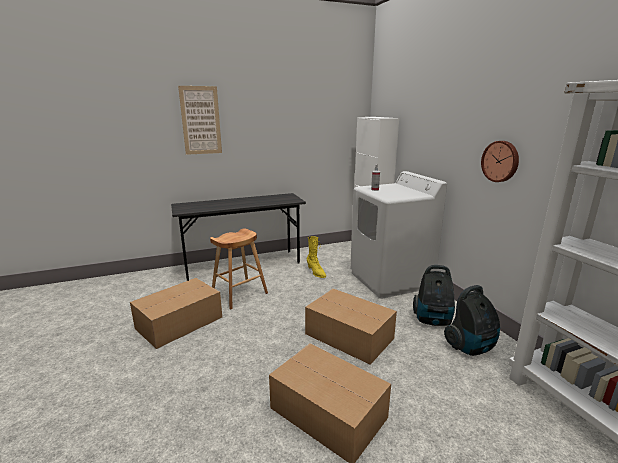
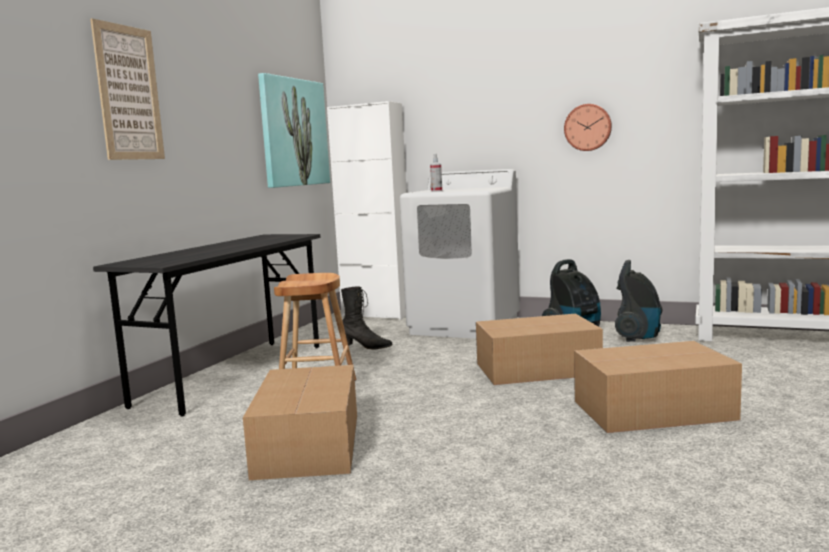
camera: 45 degrees left, 10 degrees down
(316, 272) = (366, 347): yellow boot -> black boot
(331, 133) = (293, 132): none -> picture

